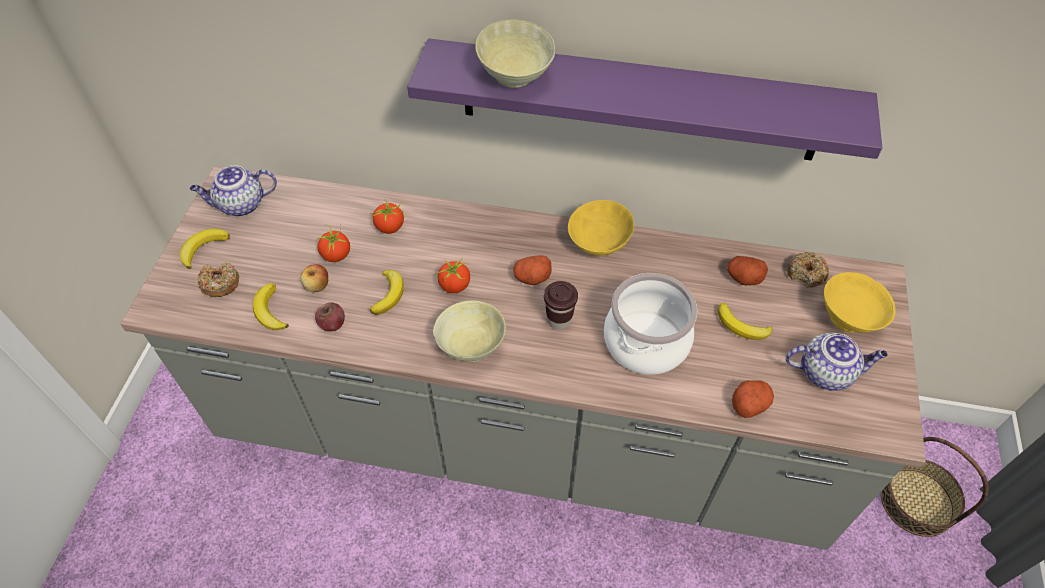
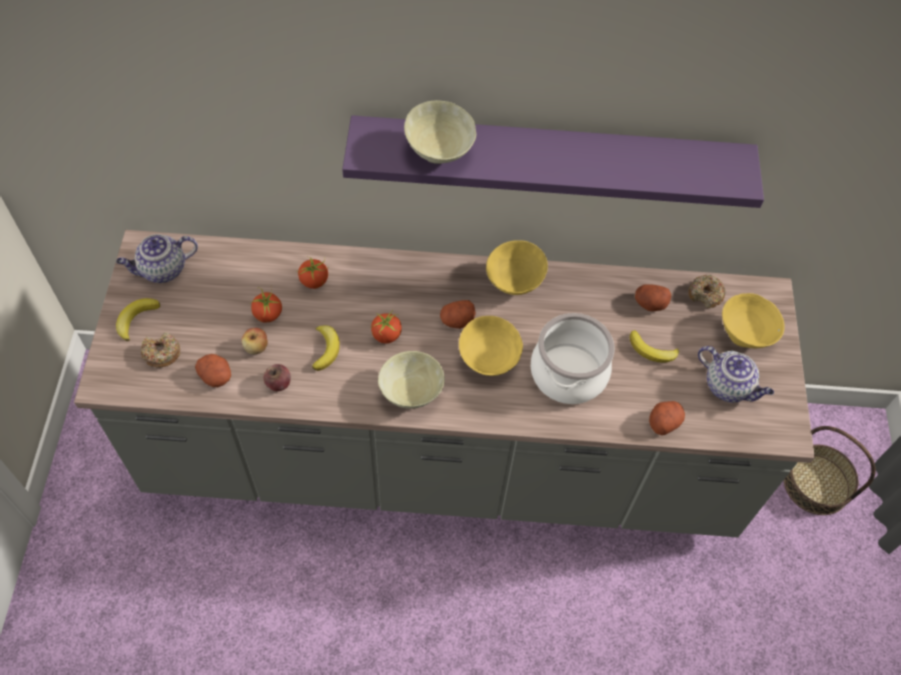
camera: 10 degrees left, 5 degrees up
(270, 311) = (216, 376): banana -> potato
(559, 320) = (487, 360): brown cup -> yellow bowl
(826, 372) = (728, 386): teapot -> teapot turned 45 degrees clockwise

